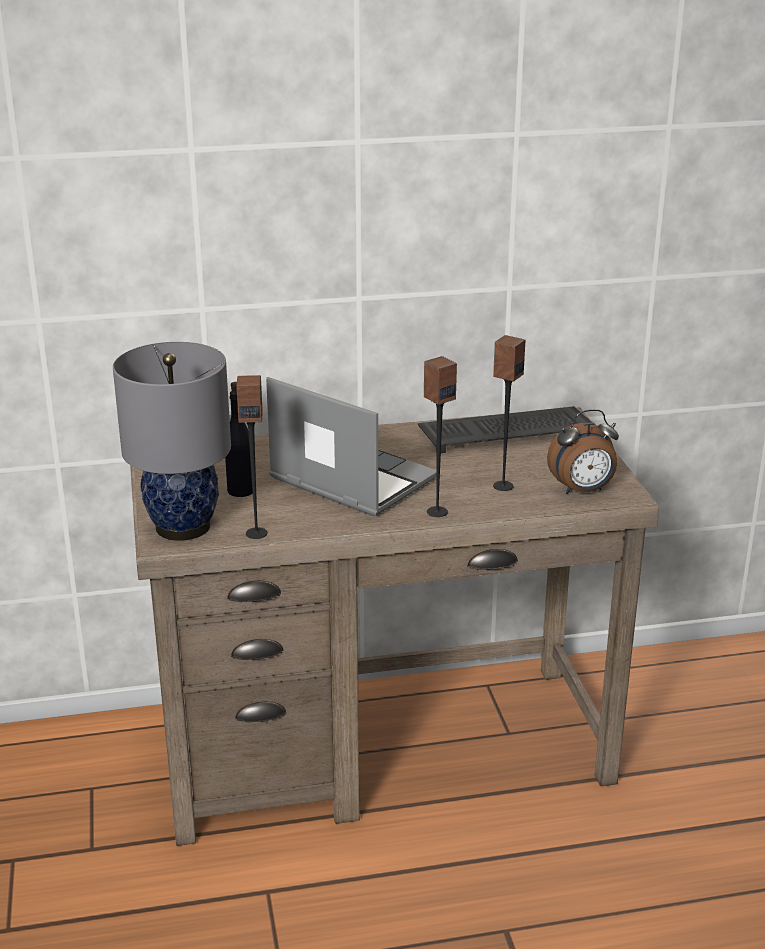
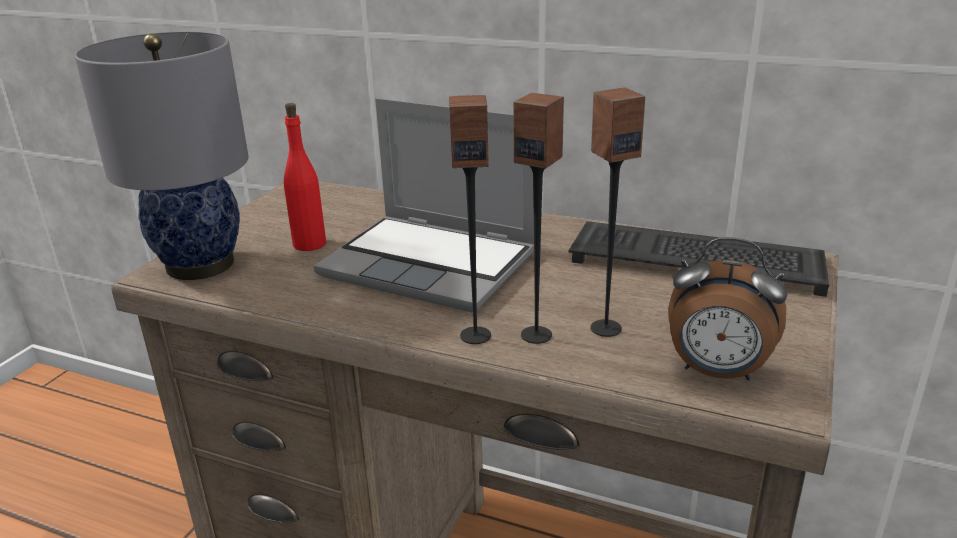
camera: 35 degrees right, 0 degrees up
(241, 490) = (310, 244): black bottle -> red bottle
(256, 533) = (250, 294): speaker -> speaker (536, 335)
(350, 479) = (432, 264): laptop -> laptop turned 135 degrees clockwise

